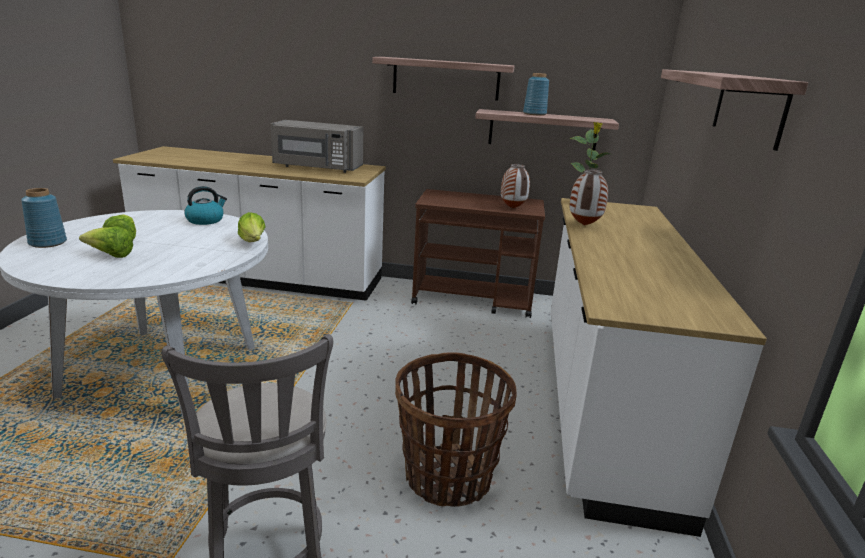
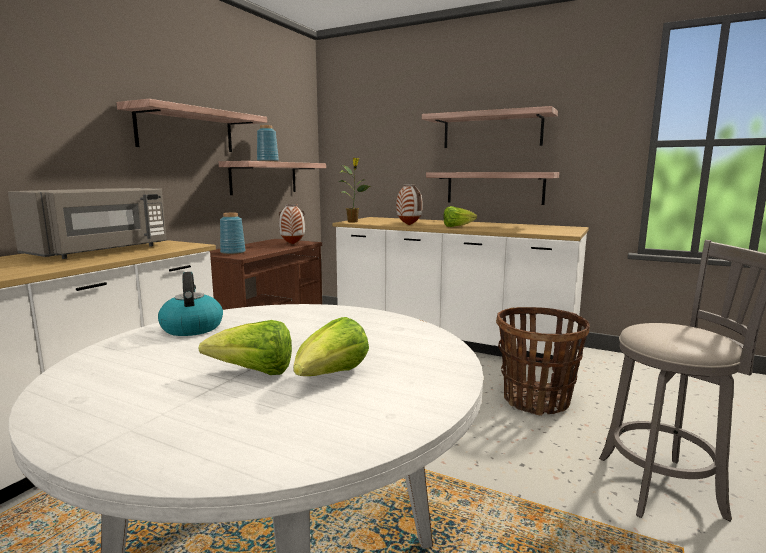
camera: 70 degrees left, 10 degrees down
(48, 243) = (197, 441): blue vase -> blue vase (232, 252)
(253, 242) = (325, 308): lettuce -> lettuce (457, 227)
(725, 210) = (494, 188): none -> shelf

